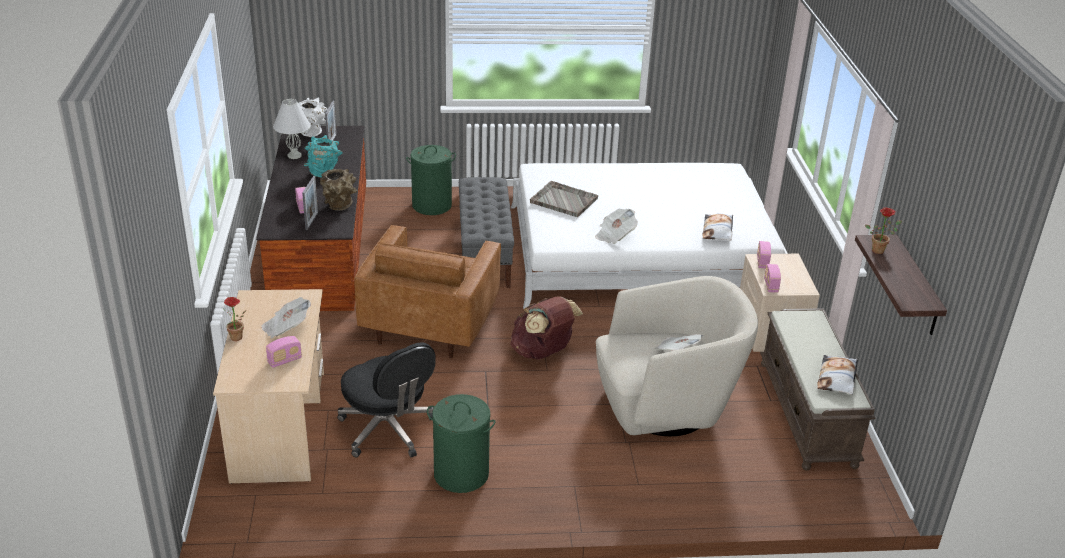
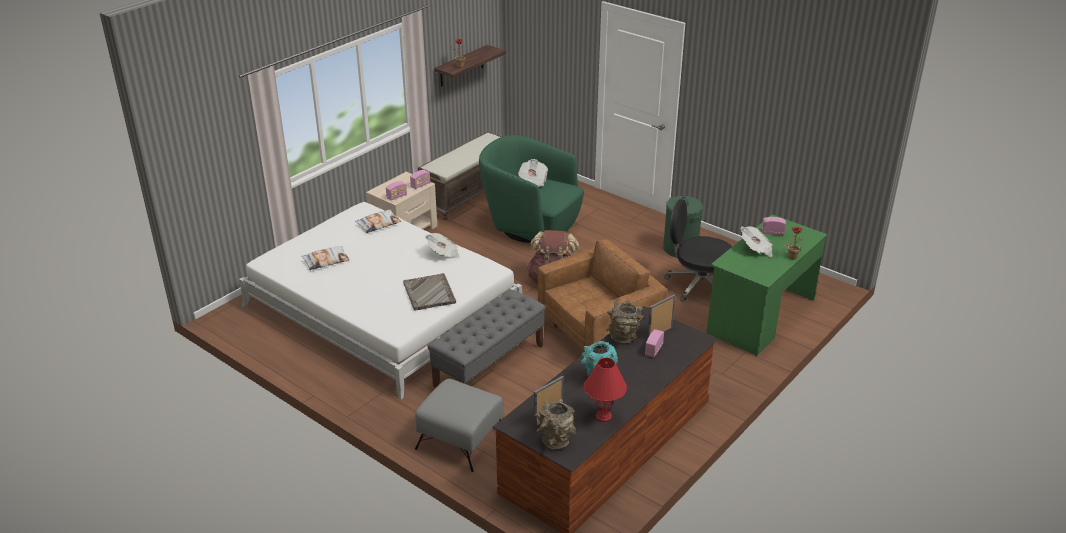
camera: 135 degrees left, 0 degrees up
(279, 425) = (761, 316): beige desk -> green desk
(294, 155) = (604, 416): white table lamp -> red table lamp
(313, 133) = (555, 440): white vase -> brown vase
(388, 430) = (698, 285): black office chair -> black office chair turned 75 degrees counterclockwise
(432, 205) = (461, 439): green laundry basket -> grey ottoman
(666, 407) = (531, 226): beige armchair -> green armchair
(837, 378) = (479, 144): pillow -> pillow (326, 261)

